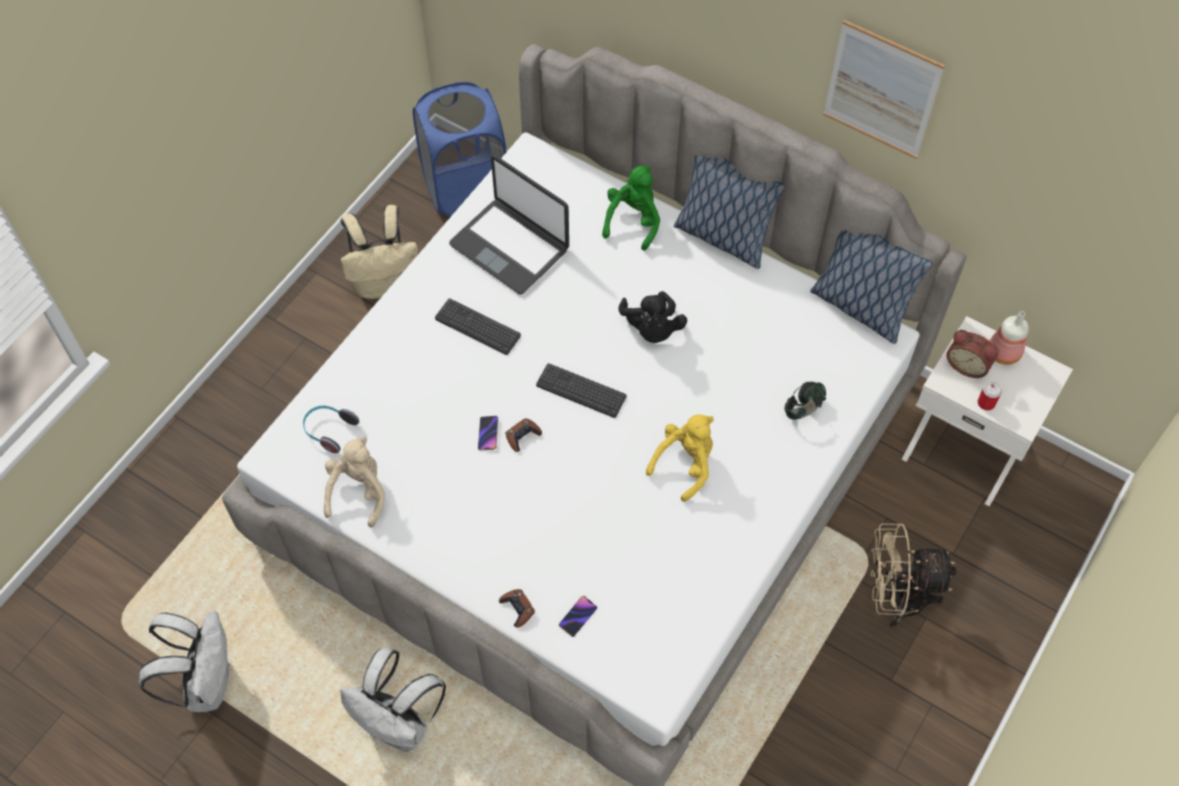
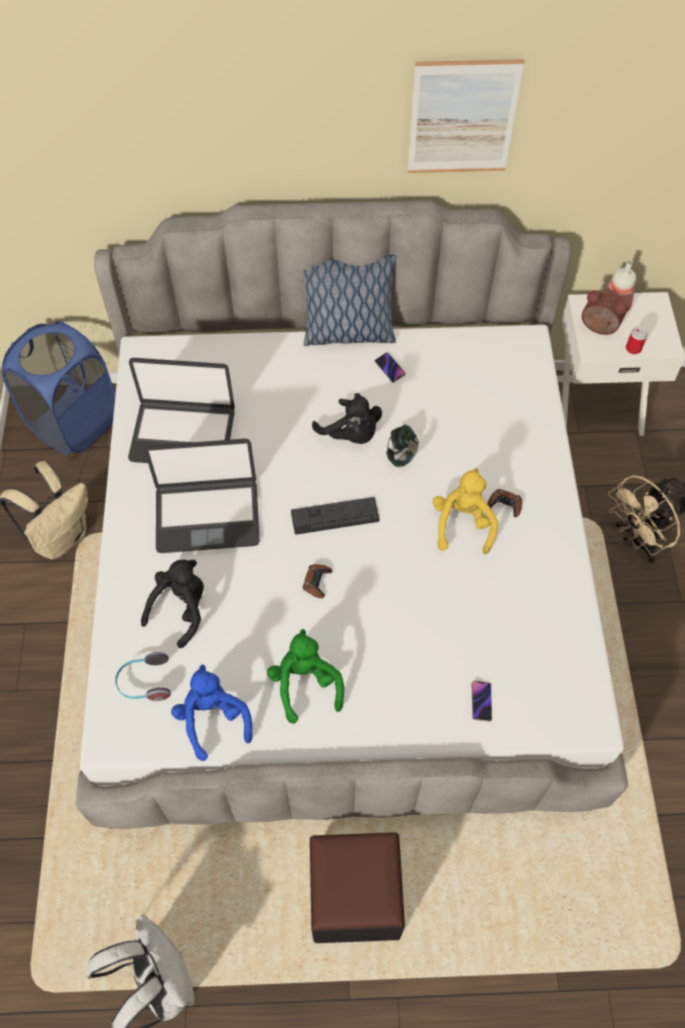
camera: 35 degrees left, 0 degrees up
(358, 491) = (213, 719): beige plush toy -> blue plush toy
(399, 391) = (181, 609): none -> black plush toy
(399, 724) = (355, 896): white backpack -> black ottoman
(477, 327) = (207, 515): keyboard -> laptop
(488, 434) = (287, 598): phone -> phone (390, 368)
(517, 609) = (428, 728): brown game controller -> brown game controller (505, 504)
(633, 221) = (268, 359): green plush toy -> green plush toy (305, 684)
(803, 409) = (514, 428): headphones -> headphones (402, 454)
(859, 307) = (490, 330): pillow -> none
(967, 364) = (598, 328): alarm clock -> alarm clock turned 150 degrees counterclockwise

